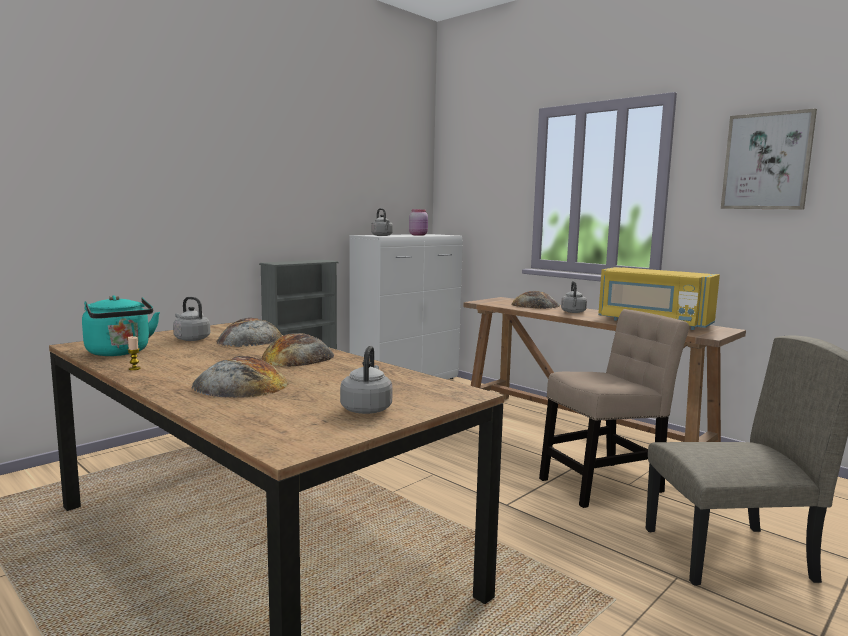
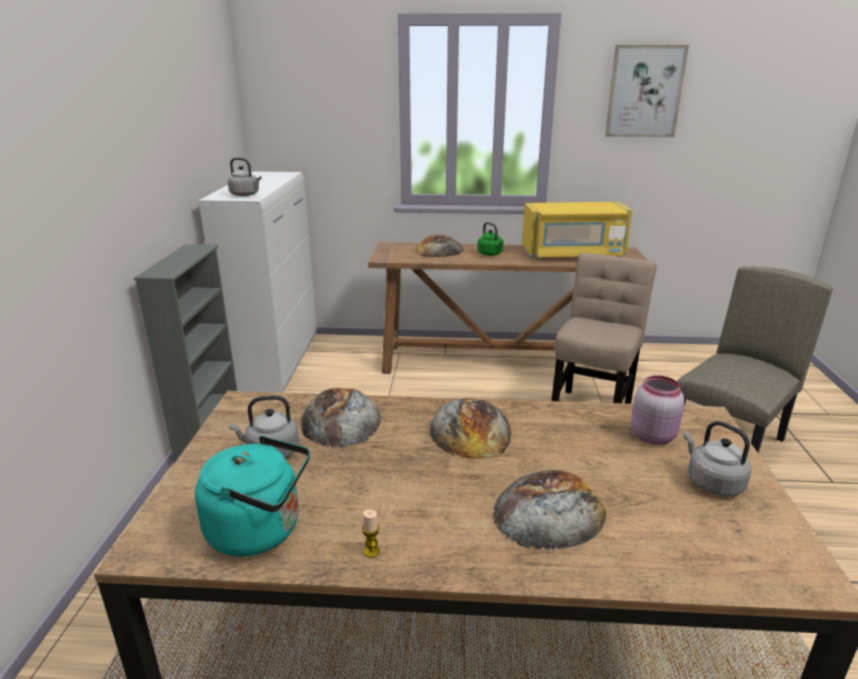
camera: 40 degrees left, 15 degrees up
(418, 235) = (265, 181): pink jar -> pink jar (652, 436)
(573, 312) = (491, 254): grey kettle -> green kettle

